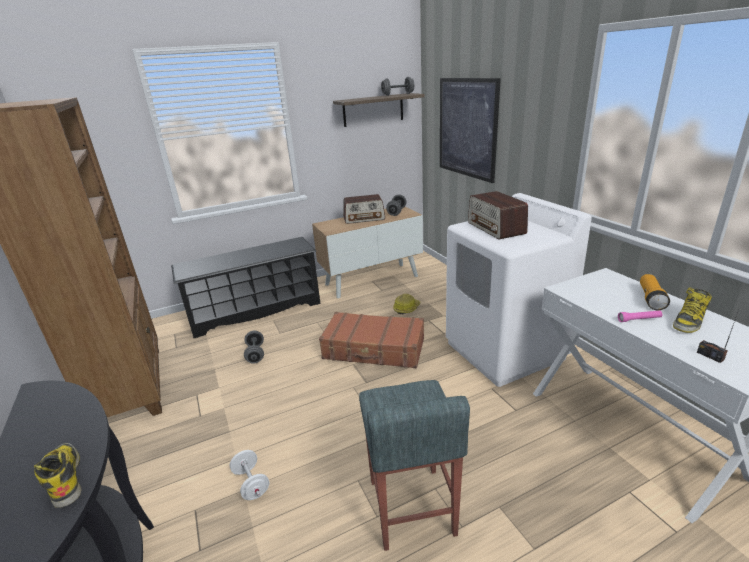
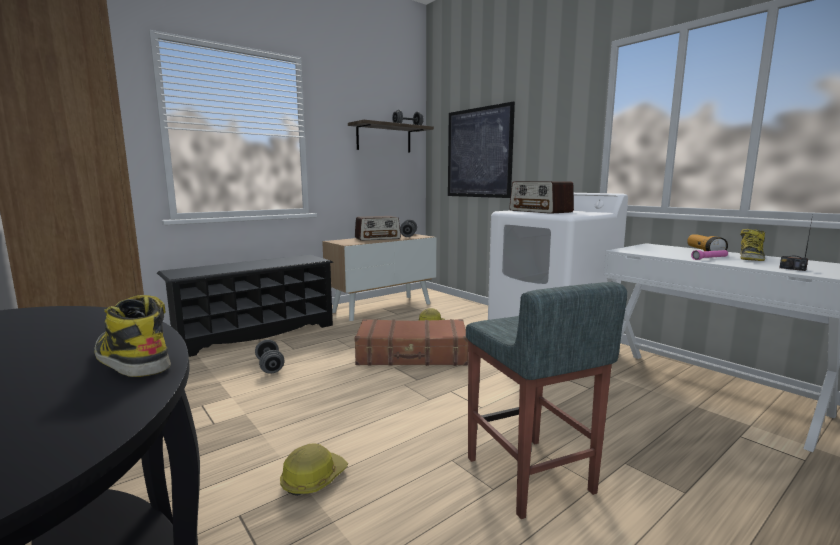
camera: 15 degrees left, 15 degrees down
(251, 483) = (313, 479): white dumbbell -> hard hat

